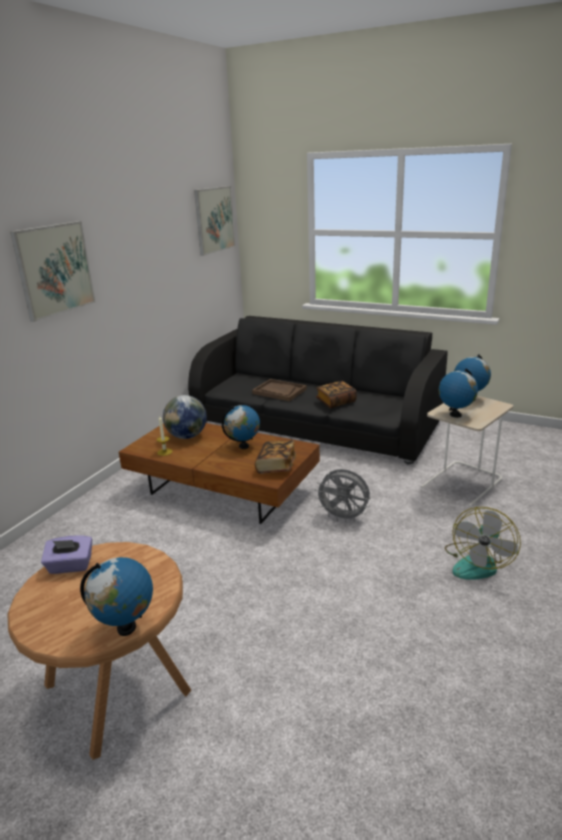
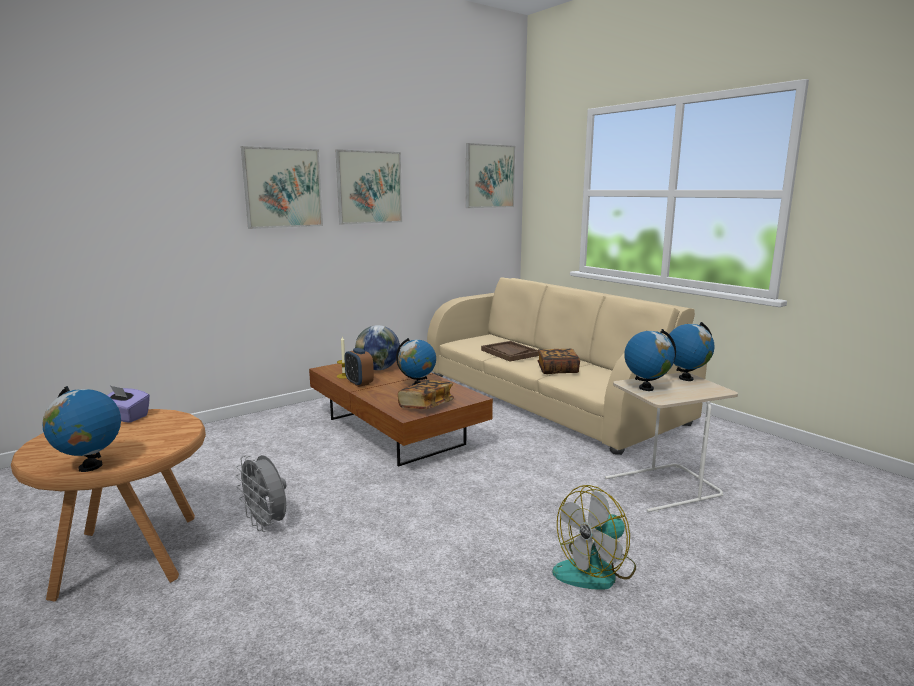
camera: 25 degrees right, 10 degrees down
(126, 252) = (369, 187): none -> picture
(189, 456) = (359, 383): none -> alarm clock
(316, 423) = (550, 397): black sofa -> beige sofa
(343, 517) = (486, 483): grey fan -> grey fan (266, 524)

